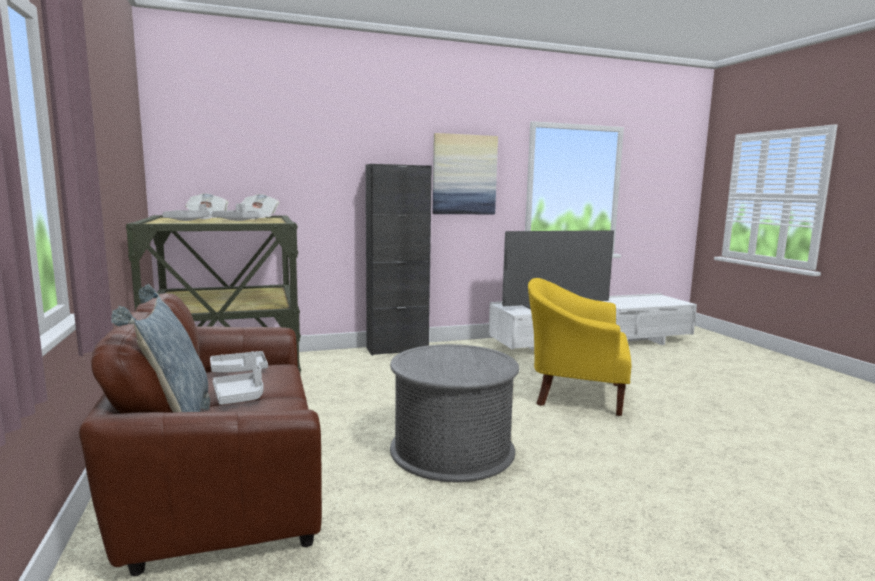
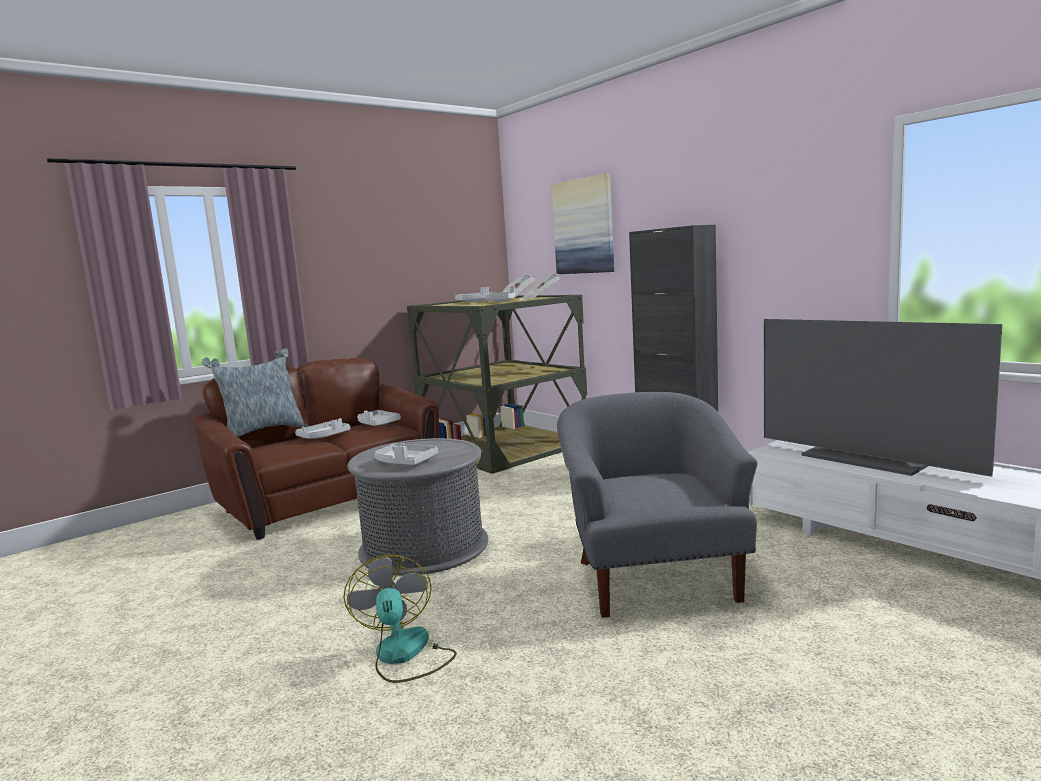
camera: 70 degrees right, 0 degrees up
(464, 175) = (776, 229): picture -> picture (584, 226)
(473, 367) = (405, 462): none -> grey tray
(573, 394) = (654, 577): yellow armchair -> grey armchair
(650, 482) = (404, 655): none -> fan

